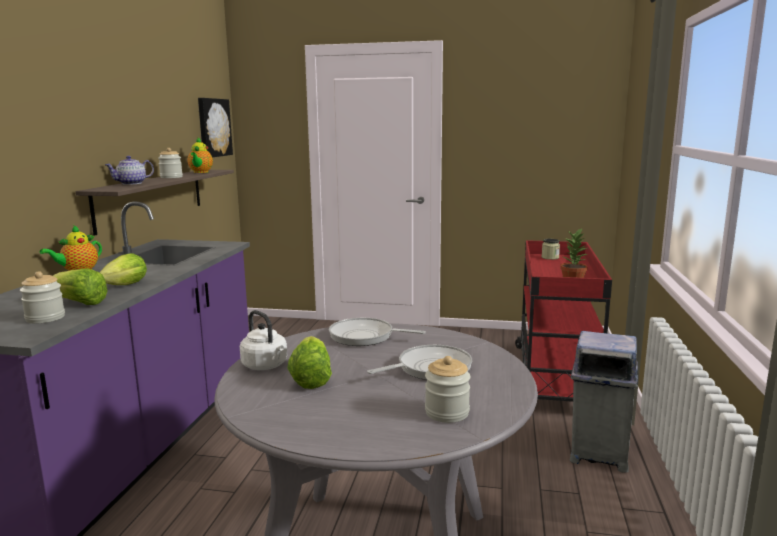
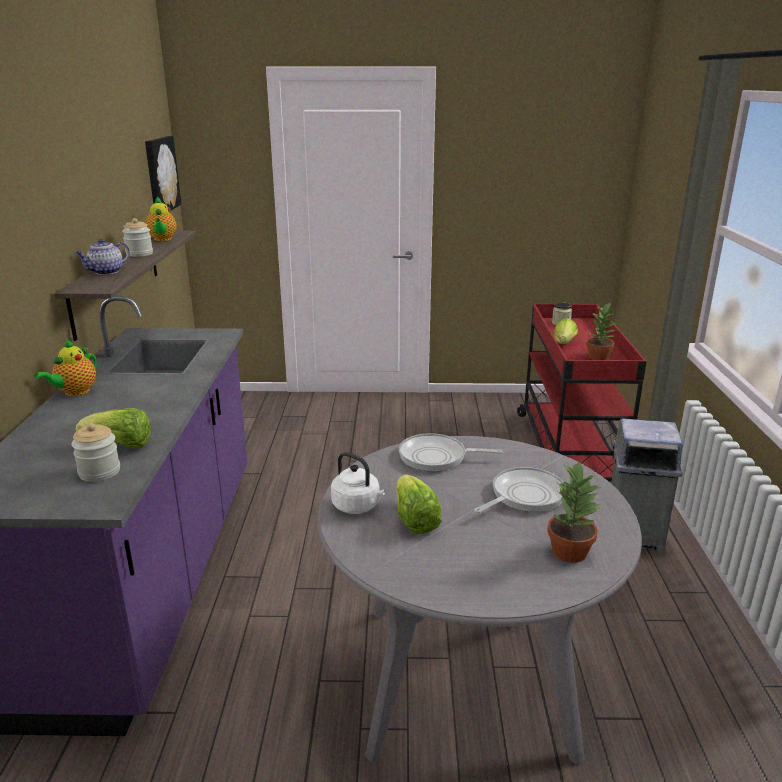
camera: 10 degrees left, 10 degrees up
(123, 286) = (150, 413): lettuce -> lettuce (564, 344)
(447, 412) = (568, 551): jar -> potted plant

